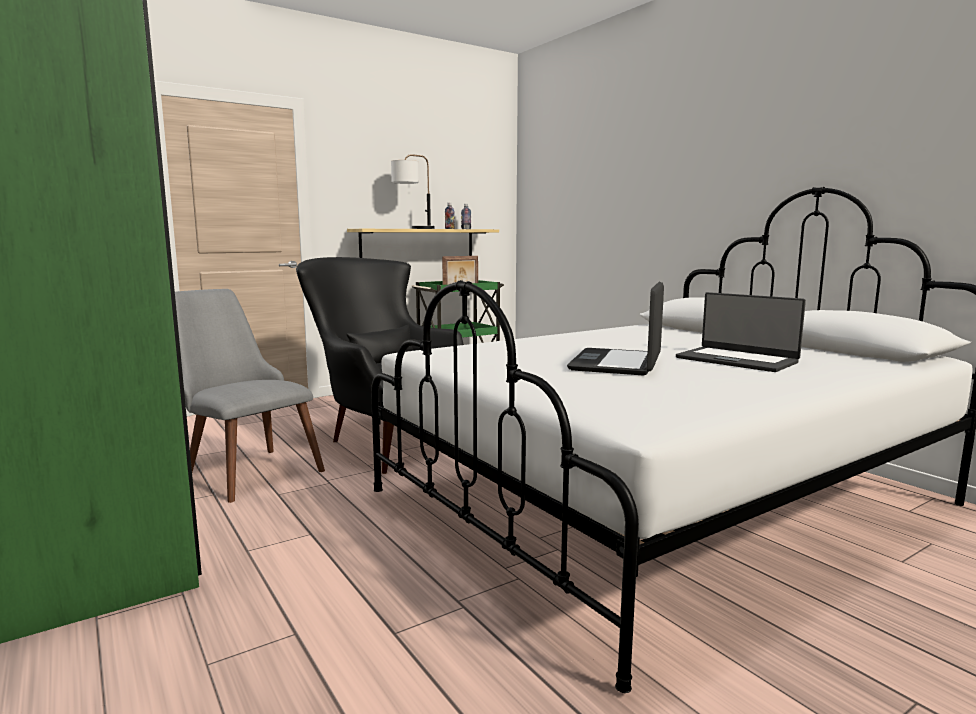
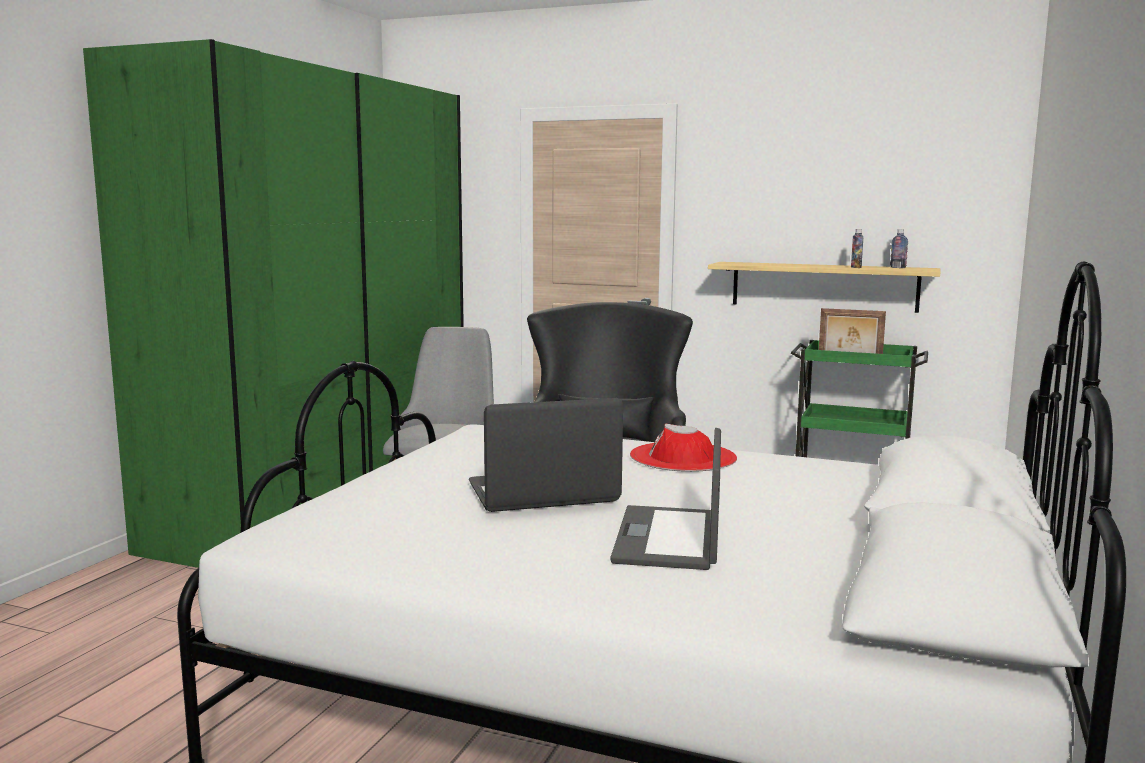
camera: 55 degrees right, 0 degrees up
(413, 228) = (796, 265): table lamp -> none
(577, 338) = (683, 457): none -> red hat

